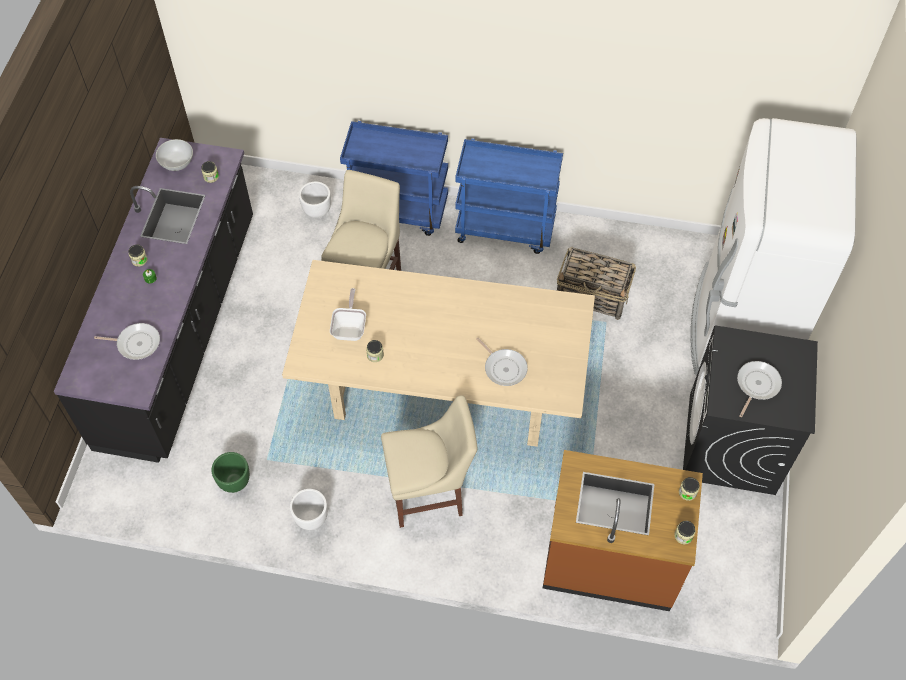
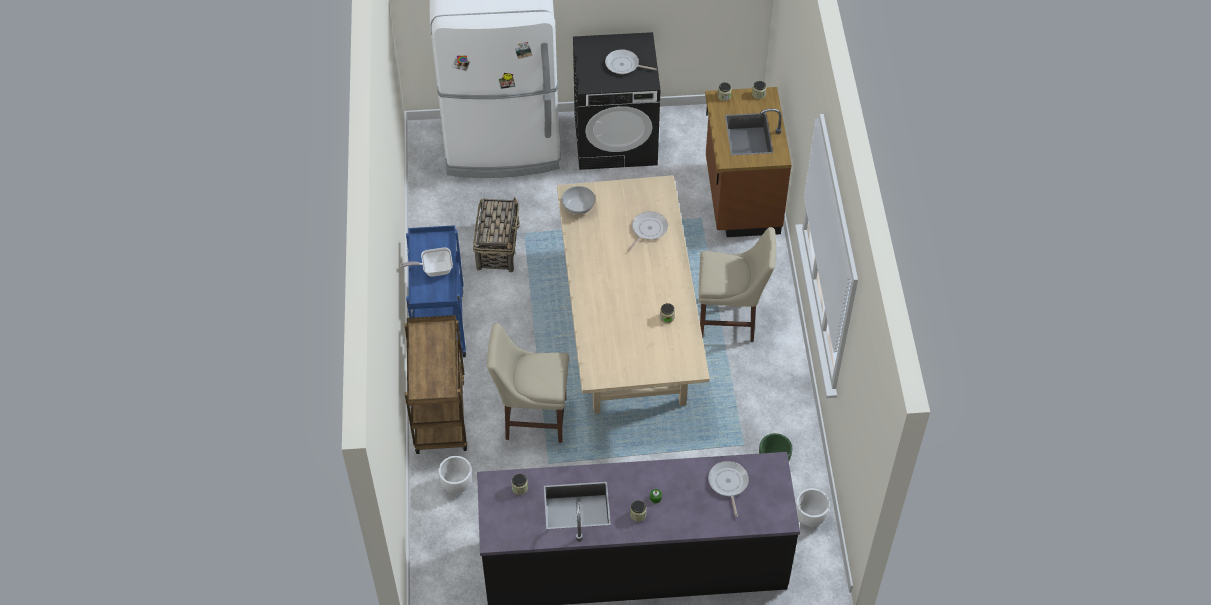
camera: 105 degrees left, 5 degrees down
(177, 164) = (511, 524): white bowl -> white bowl (578, 208)
(311, 519) = (784, 396): white planter -> white planter (810, 518)
(350, 328) = (646, 342): frying pan -> frying pan (434, 269)
(399, 211) = (439, 414): blue cart -> brown cart
(430, 494) = (730, 320): beige chair -> beige chair turned 120 degrees clockwise

